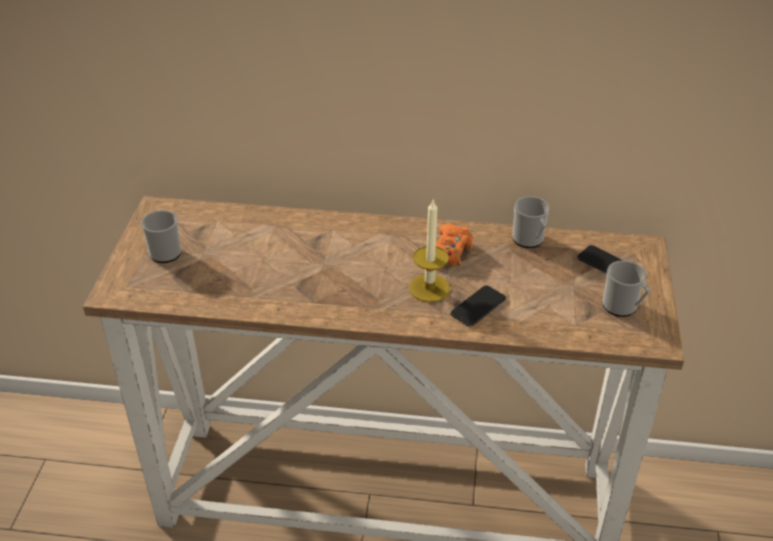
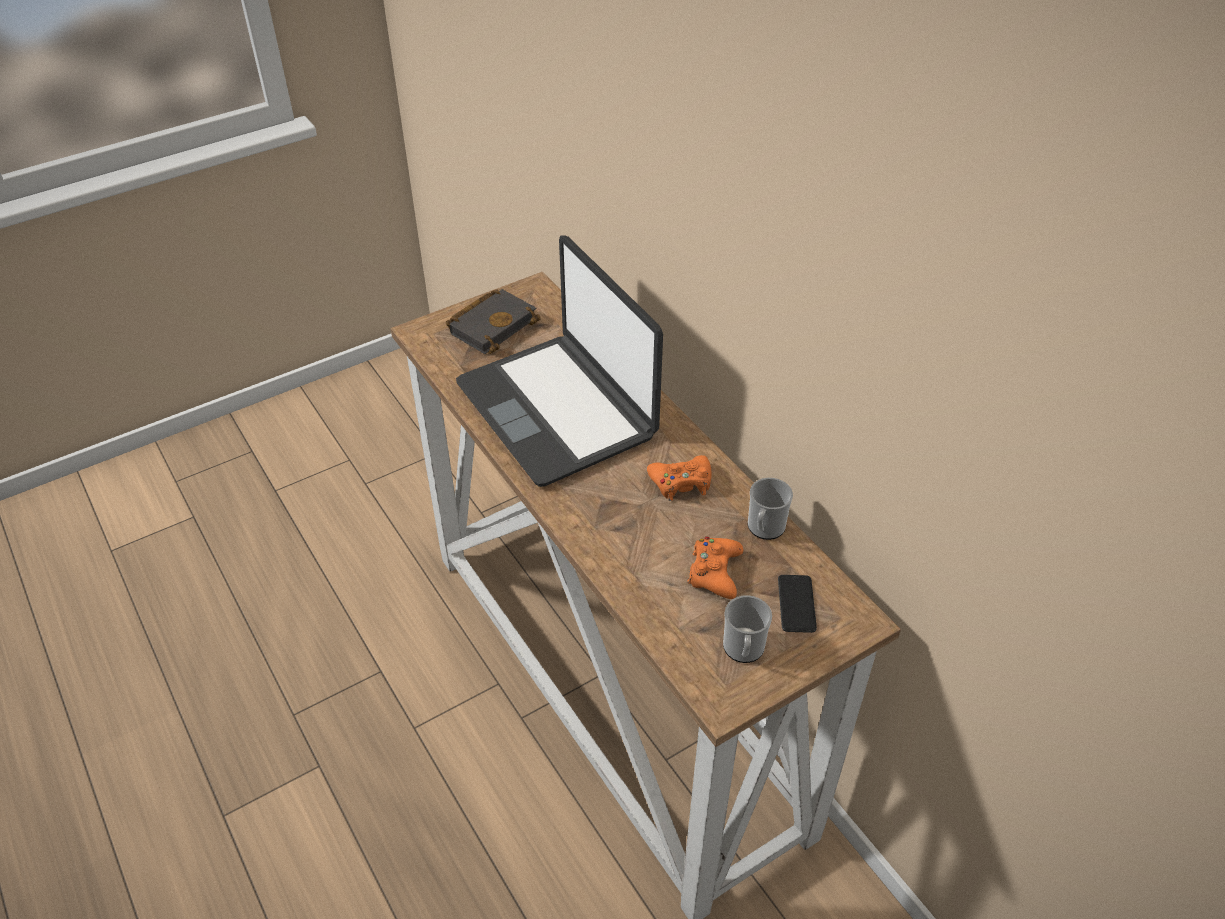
camera: 50 degrees right, 5 degrees up
(165, 250) = (493, 324): mug -> black book
(304, 268) = (558, 409): none -> laptop
(429, 288) = (618, 499): candle -> none
(478, 306) = (629, 545): phone -> none
(544, 282) = (714, 572): none -> orange game controller

